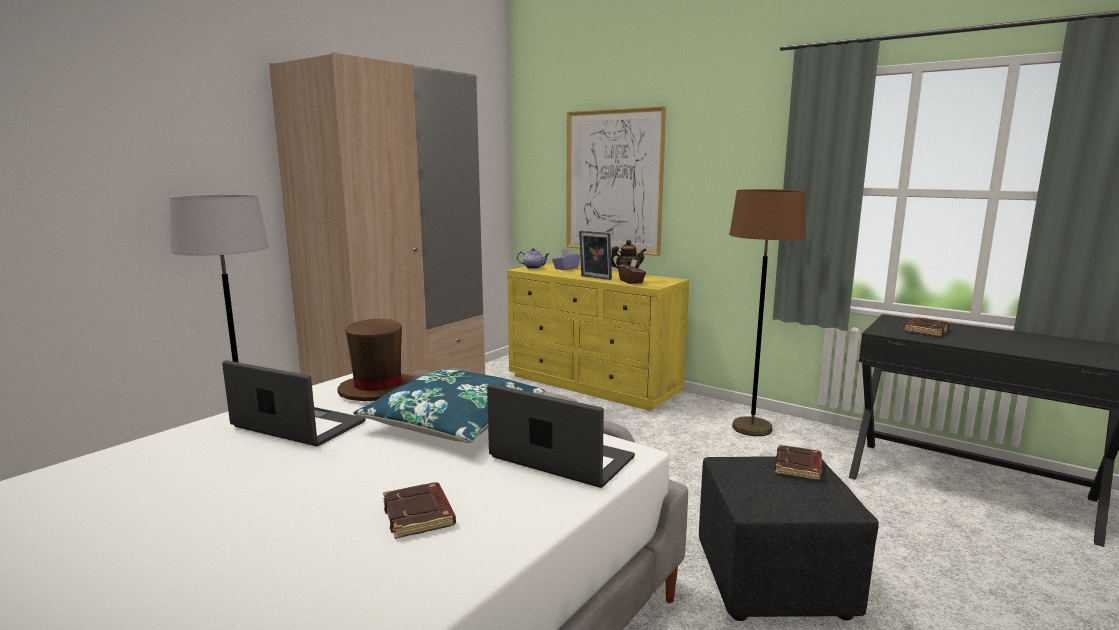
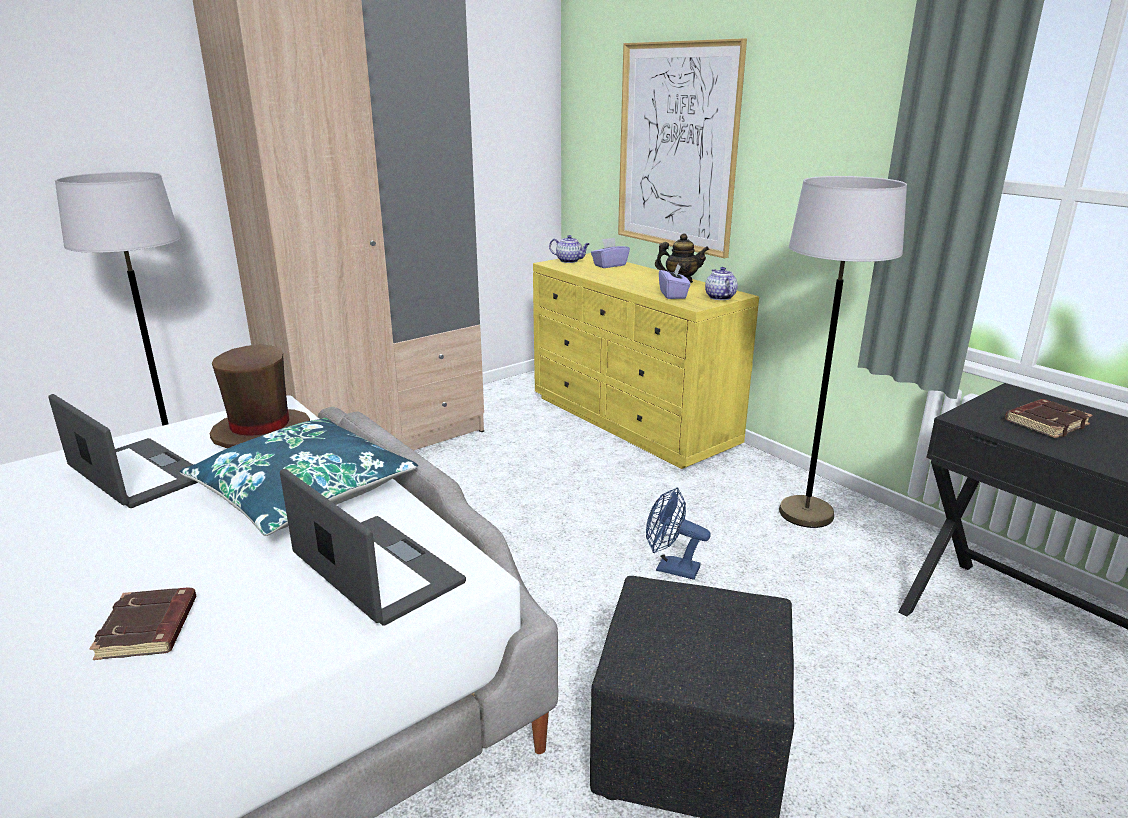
camera: 15 degrees right, 10 degrees up
(595, 278) = (631, 285): picture frame -> none
(631, 281) = (673, 295): brown tissue box -> purple tissue box
(664, 281) = (719, 297): none -> teapot
(684, 472) = (670, 568): none -> blue fan
(752, 428) = (806, 513): brown floor lamp -> grey floor lamp
(799, 467) = (741, 614): brown book -> none

